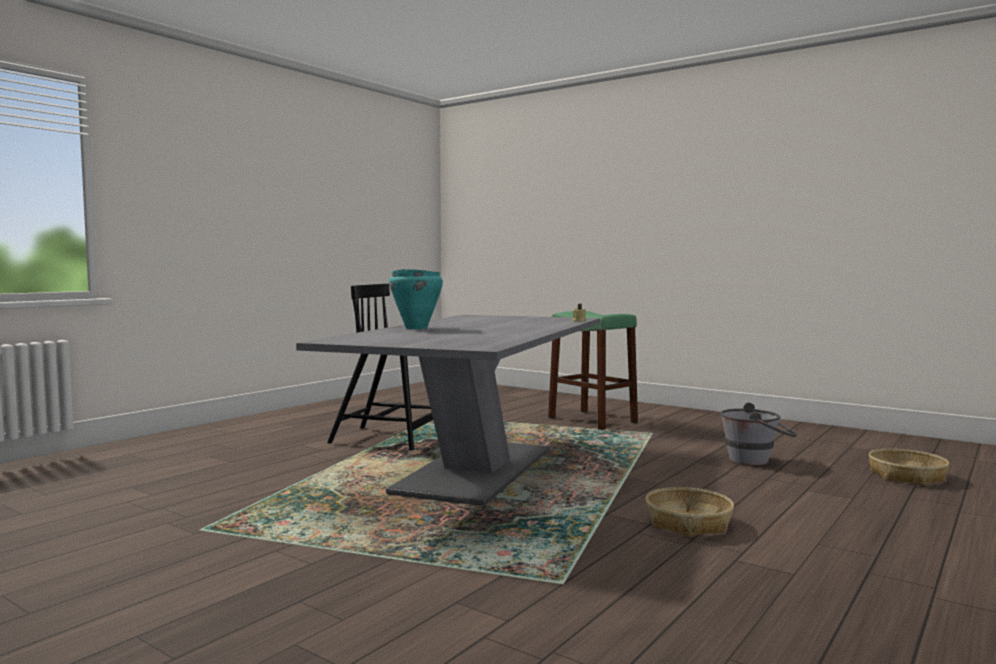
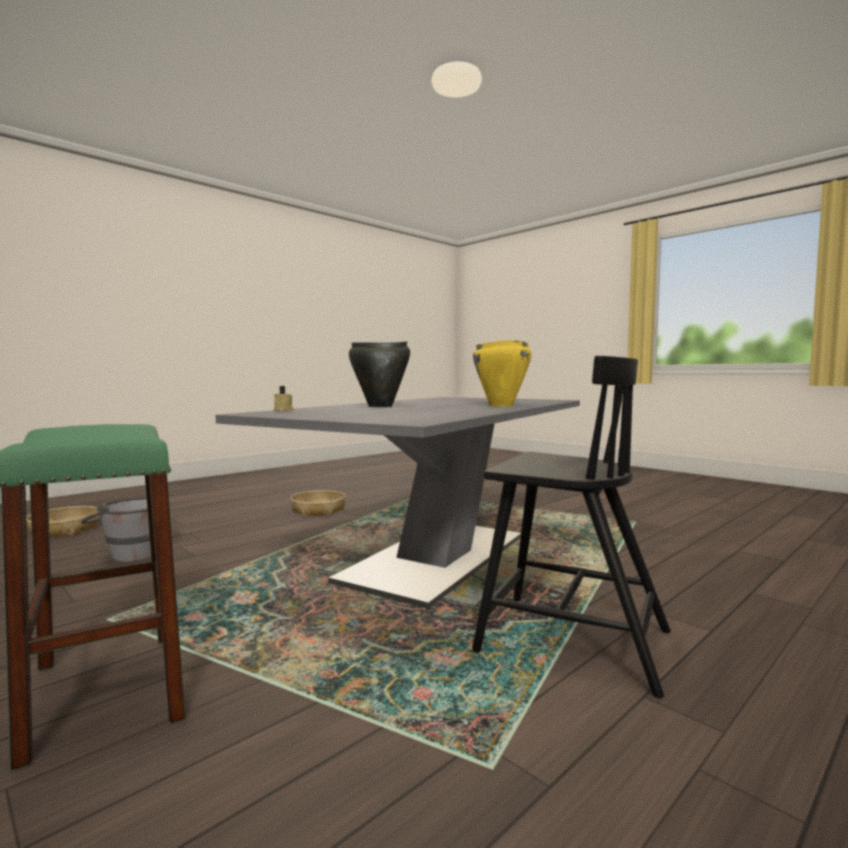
camera: 170 degrees left, 0 degrees up
(416, 328) = (500, 405): turquoise cooking pot -> yellow cooking pot
(522, 325) = (380, 406): none -> black cooking pot

